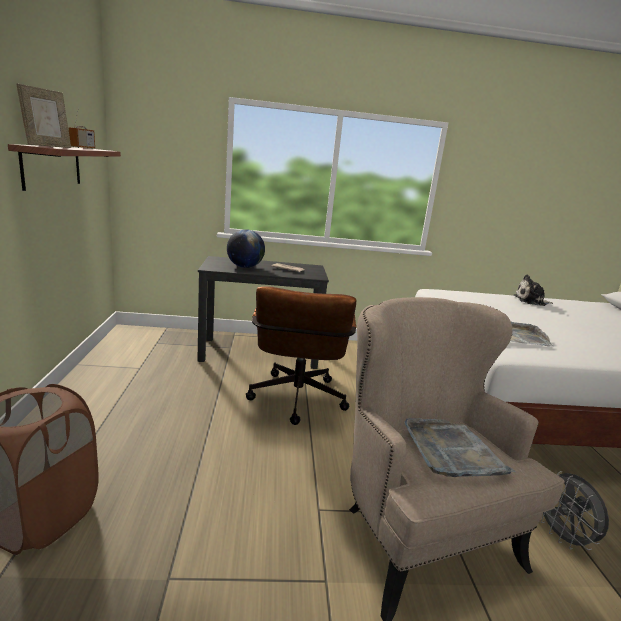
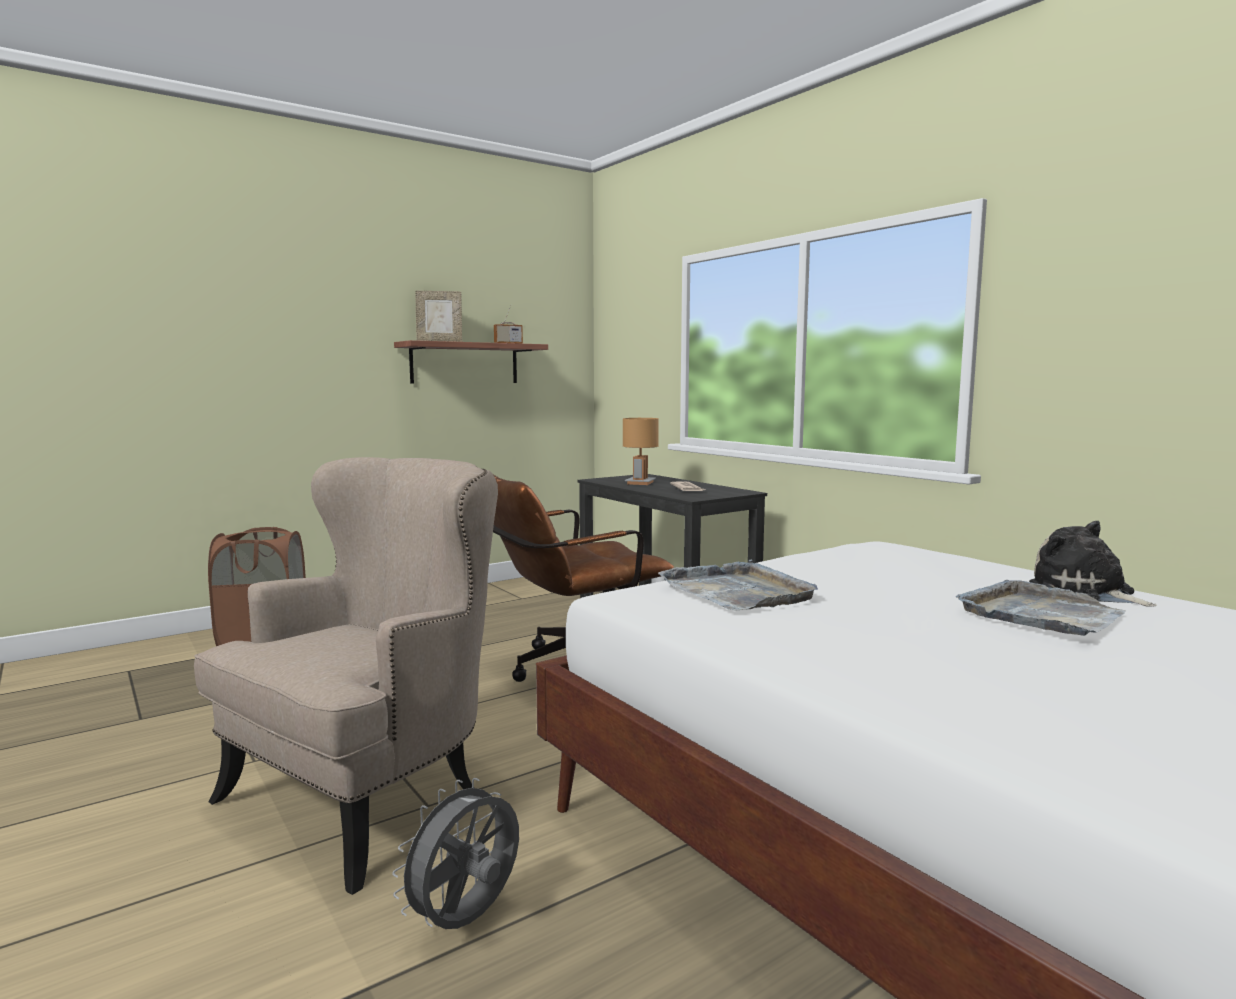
camera: 60 degrees right, 10 degrees down
(245, 267) = (640, 483): globe -> brown table lamp
(452, 451) = (329, 641): grey tray -> grey tray (1040, 614)

